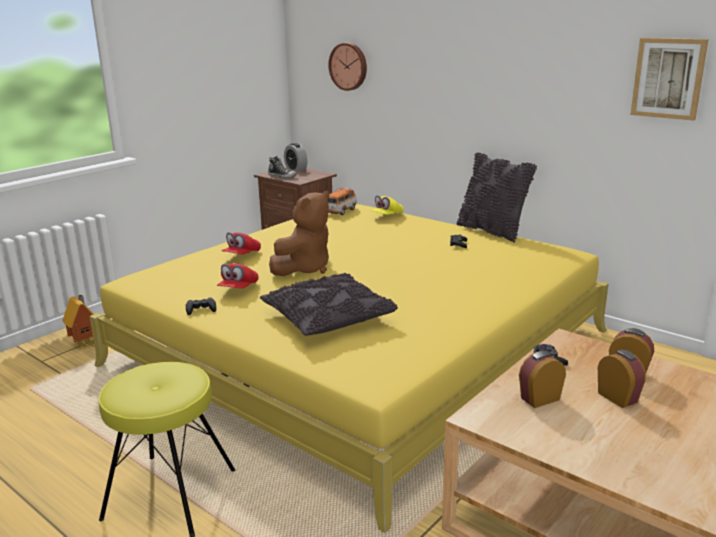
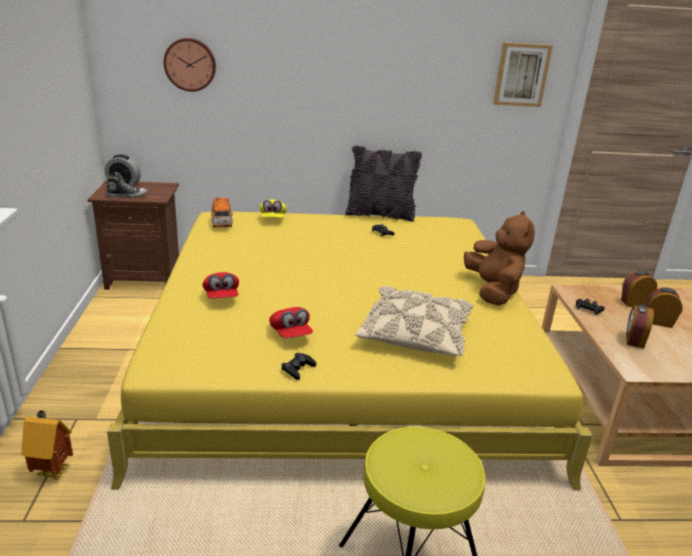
camera: 45 degrees left, 5 degrees up
(304, 268) = (309, 292): brown plush toy -> brown plush toy (493, 291)
(328, 318) = (415, 333): black pillow -> beige pillow

